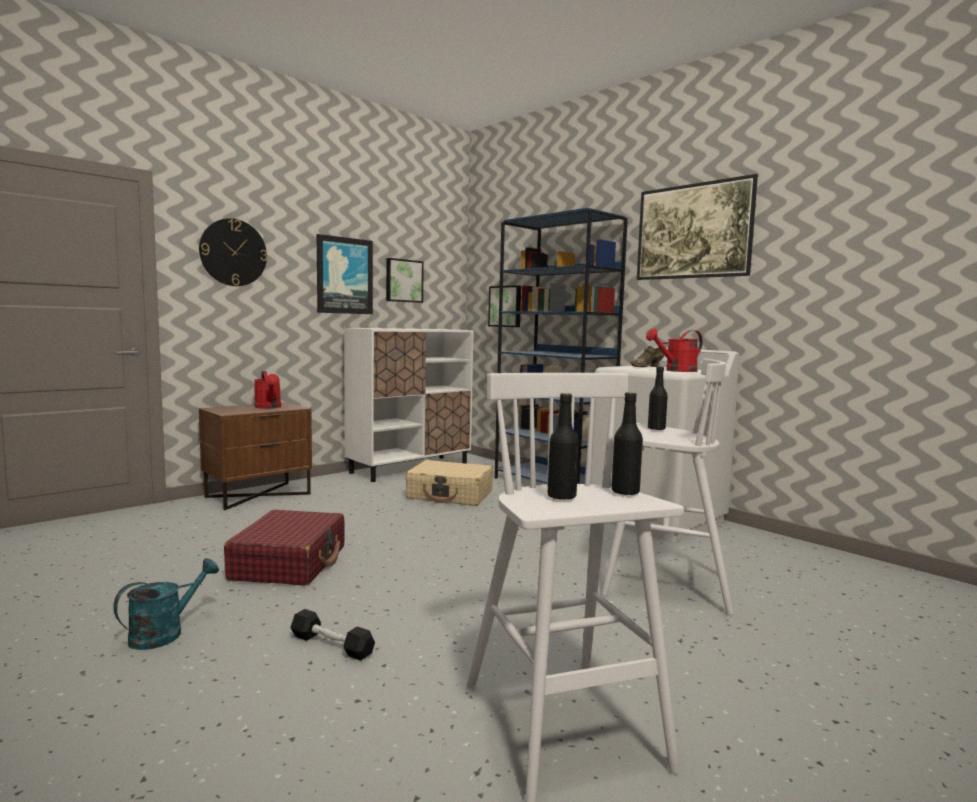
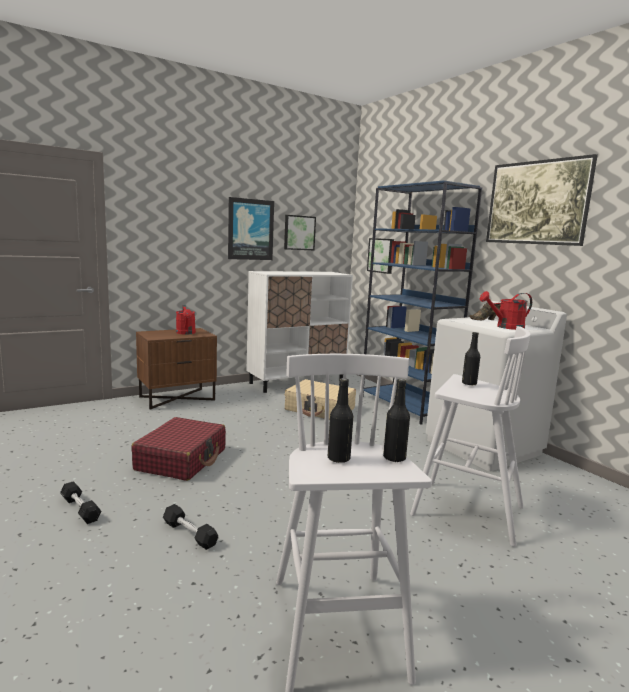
camera: 10 degrees right, 5 degrees up
(165, 633) = (80, 509): turquoise watering can -> black dumbbell
(233, 252) = (163, 213): wall clock -> none

